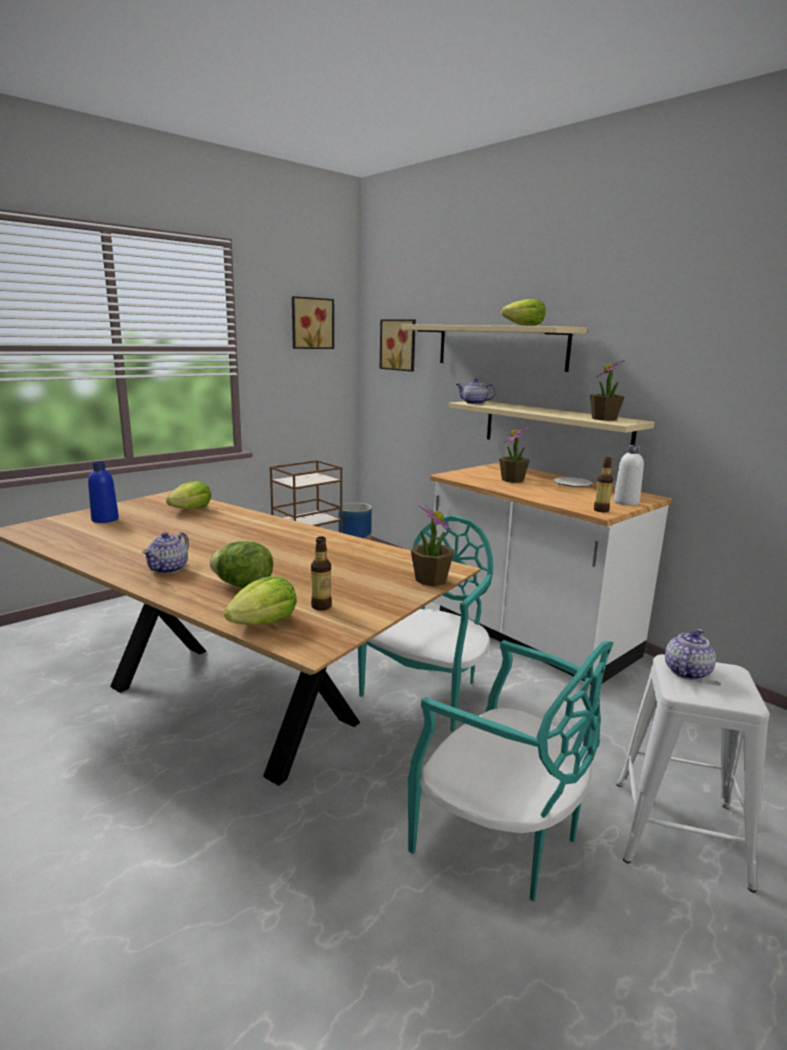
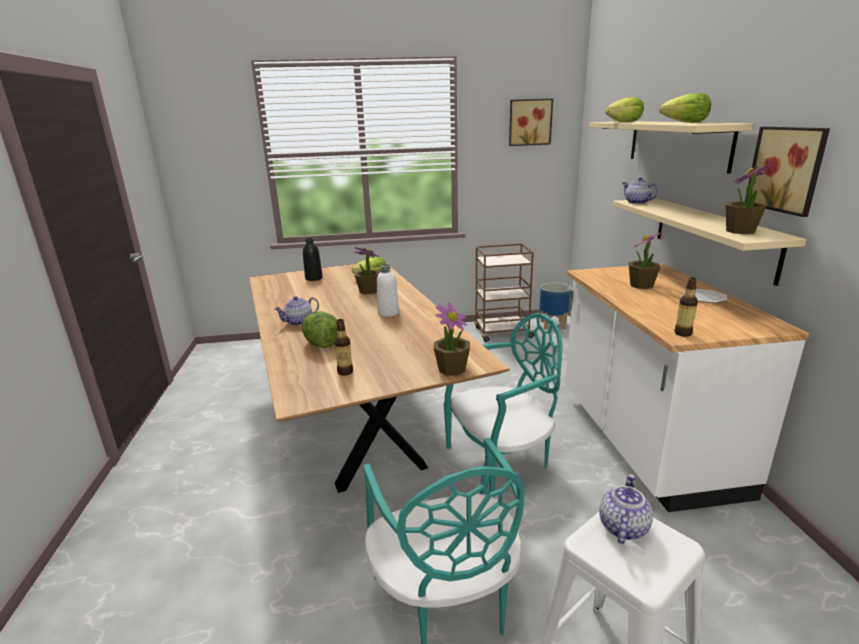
camera: 35 degrees right, 5 degrees up
(105, 519) = (314, 278): blue bottle -> black bottle
(211, 523) = (368, 291): none -> potted plant
(264, 623) = (296, 375): lettuce -> lettuce (624, 122)
(399, 345) = (605, 140): picture -> picture (788, 169)
(626, 502) = (732, 329): white bottle -> white bottle (388, 313)
(686, 671) = (622, 526): teapot -> teapot turned 45 degrees counterclockwise

